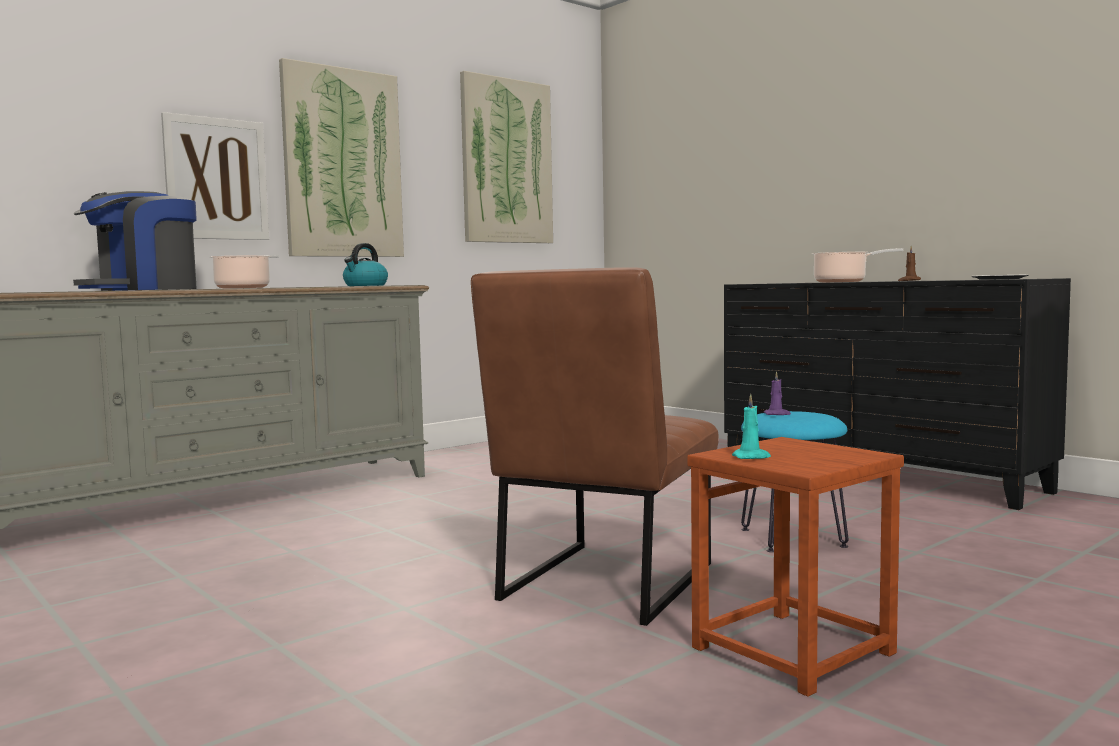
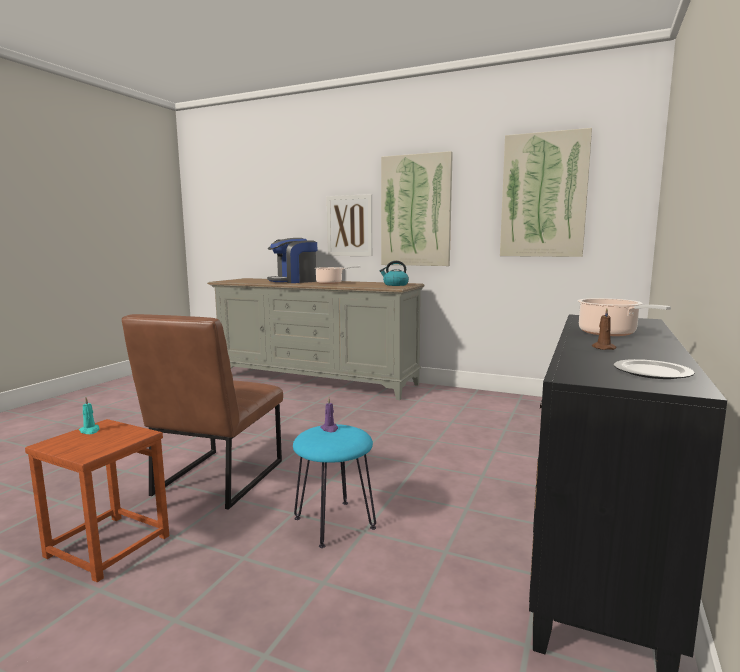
camera: 65 degrees right, 5 degrees up
(142, 289) = (294, 281): coffee machine -> coffee machine turned 45 degrees counterclockwise
(603, 583) = (216, 479): brown chair -> brown chair turned 75 degrees counterclockwise

